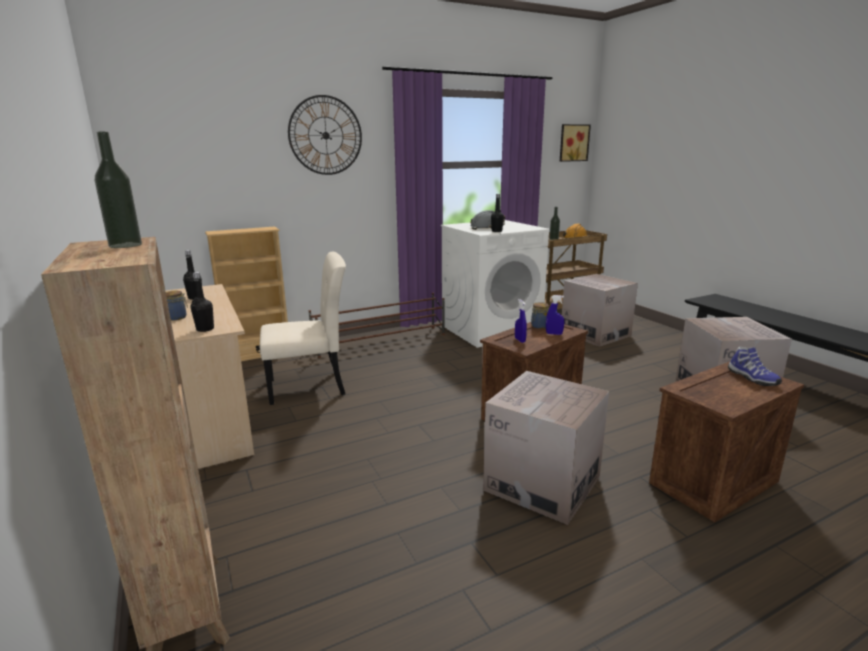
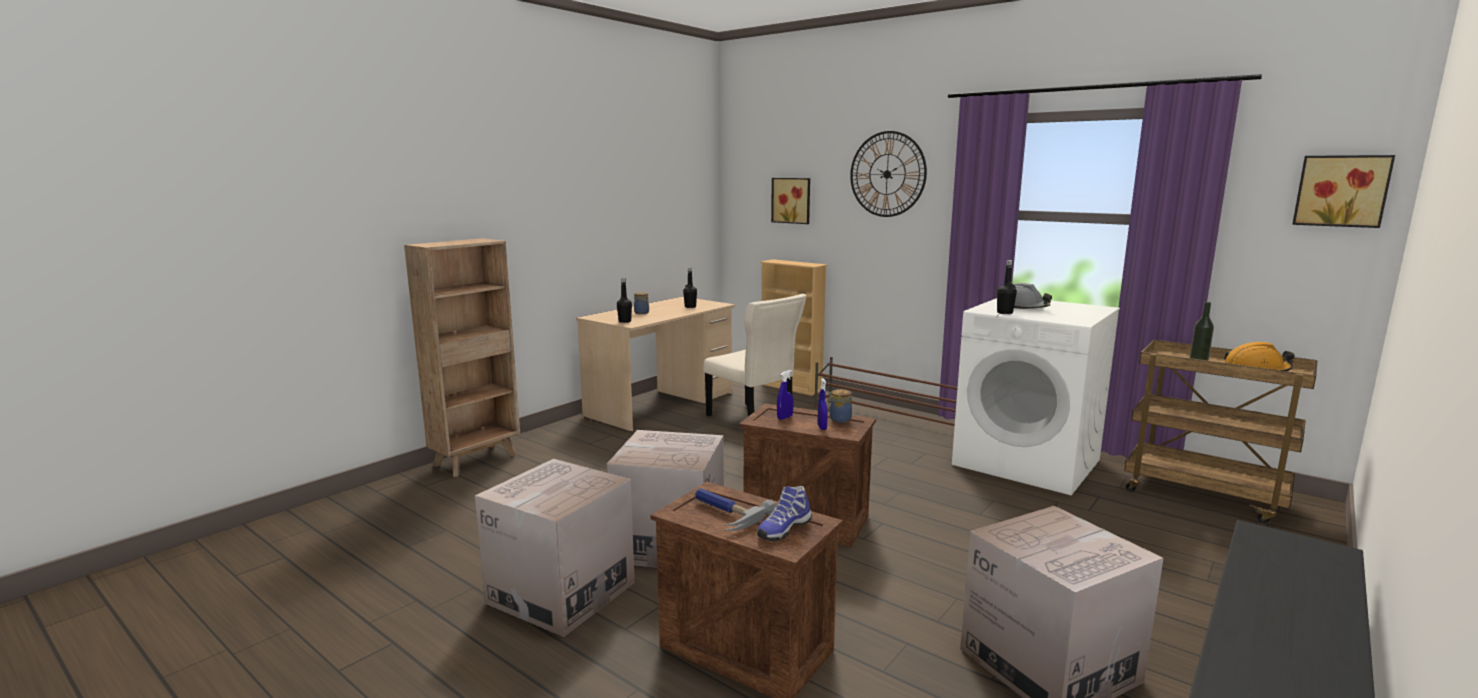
camera: 65 degrees right, 5 degrees down
(125, 245) = (473, 241): bottle -> none
(220, 165) = (792, 200): none -> picture
(595, 334) = (1152, 534): cardboard box -> cardboard box (561, 592)
(725, 391) = (724, 513): none -> hammer

